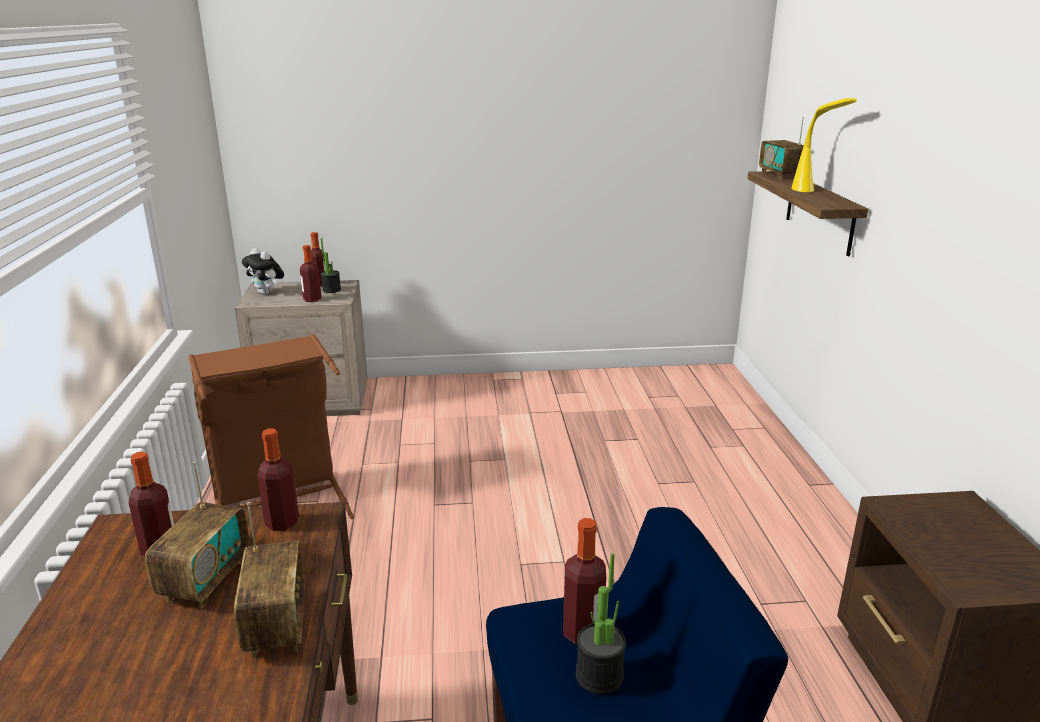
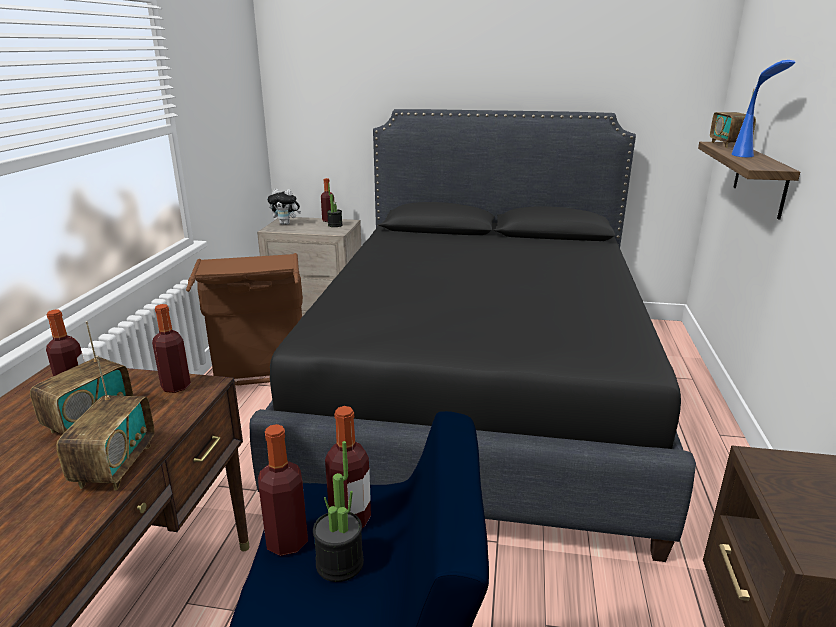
camera: 15 degrees right, 0 degrees up
(266, 293) = (286, 224): plush toy -> plush toy turned 45 degrees counterclockwise
(312, 299) = (316, 230): bottle -> bottle (287, 541)
(548, 473) = (479, 391): none -> black bed
(815, 196) = (751, 160): yellow table lamp -> blue table lamp

